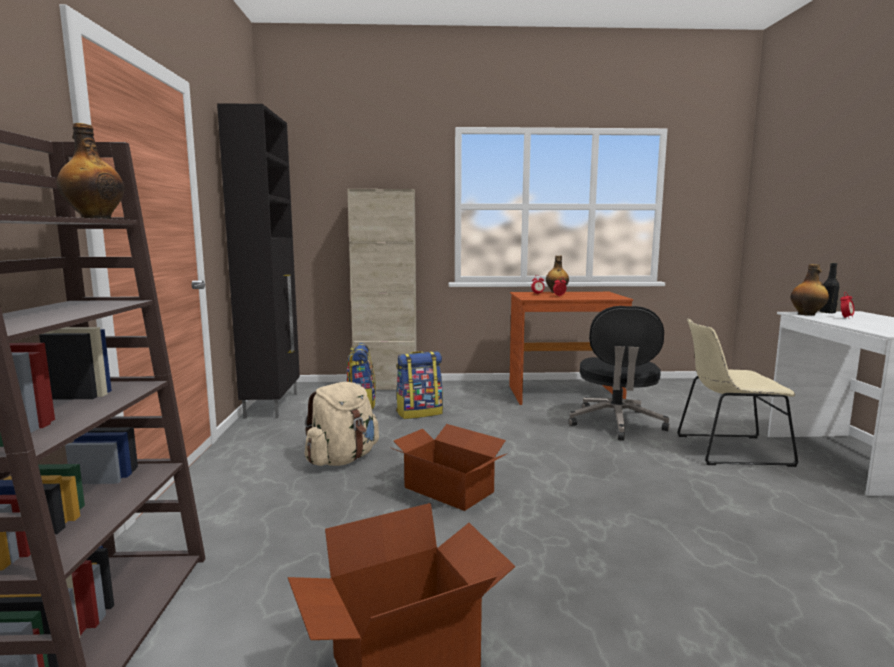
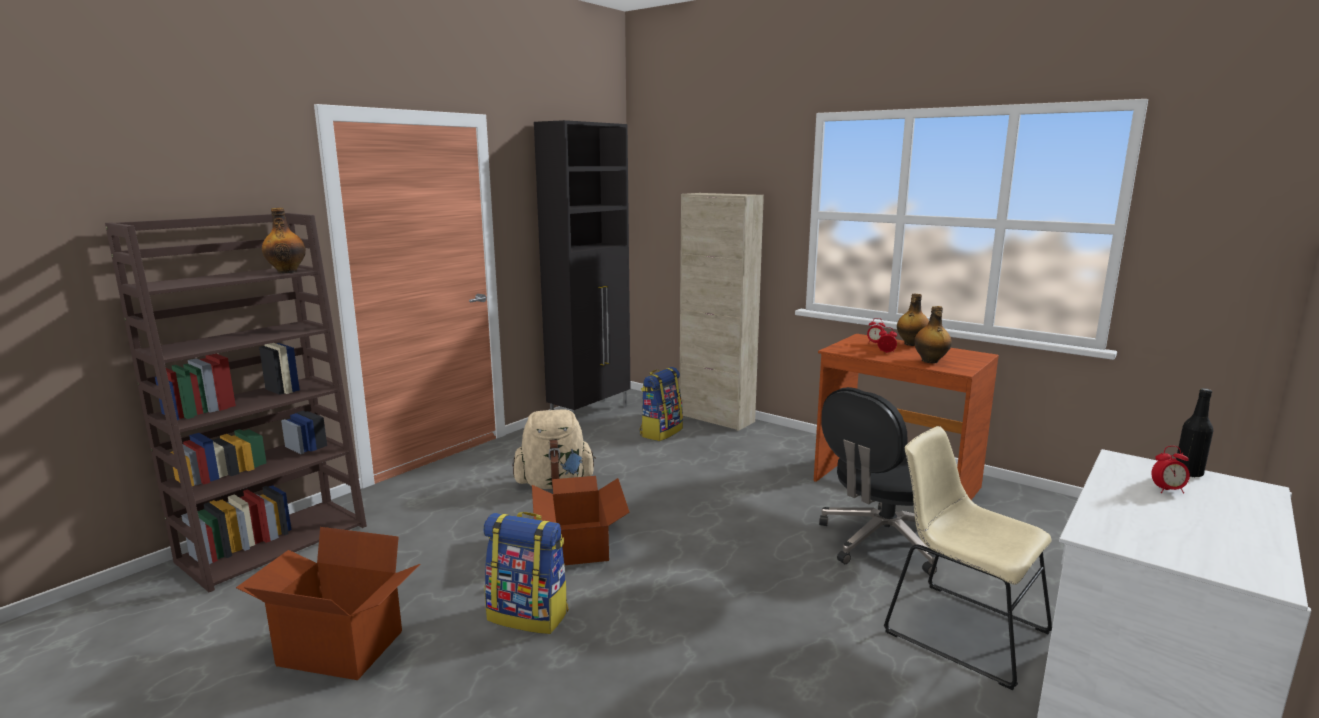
camera: 40 degrees right, 5 degrees up
(419, 413) = (693, 458): backpack -> backpack (529, 615)
(807, 314) = (1126, 466): bottle -> bottle (930, 361)

